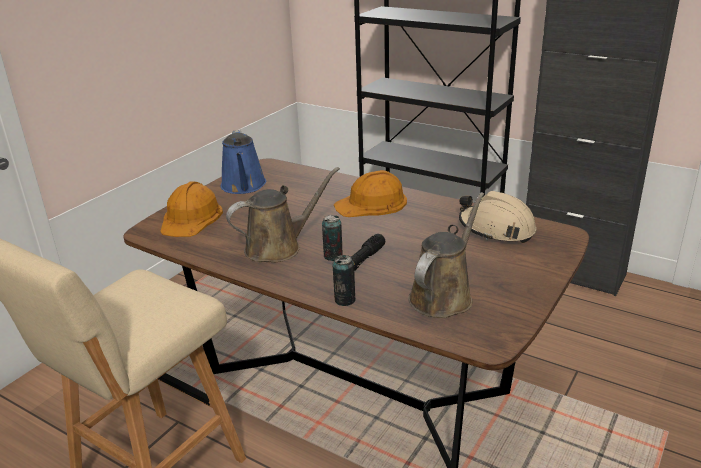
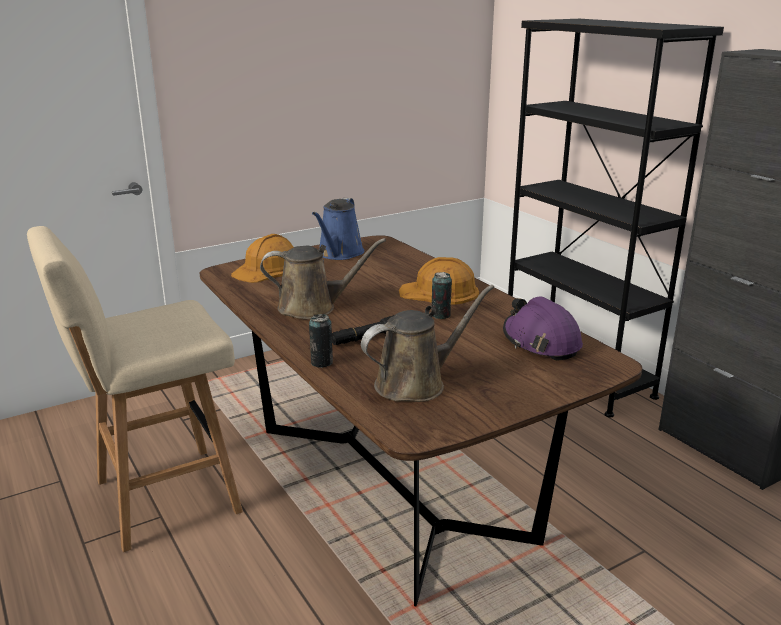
camera: 25 degrees right, 5 degrees down
(333, 256) = (352, 326): can -> can (440, 315)
(496, 229) = (540, 342): beige hard hat -> purple hard hat

